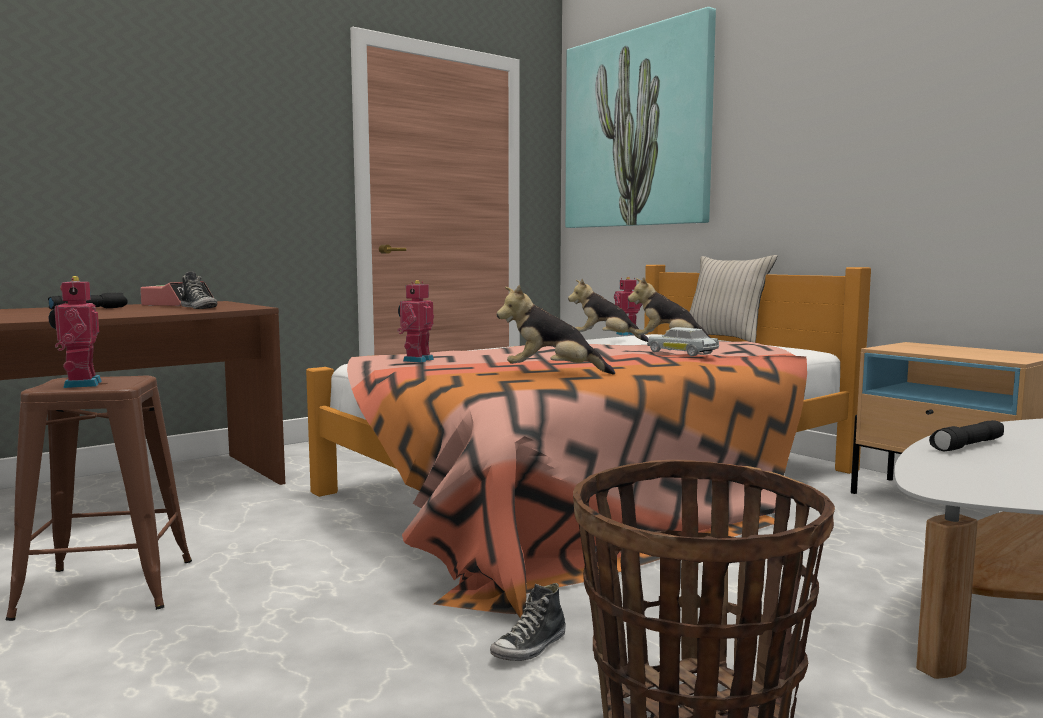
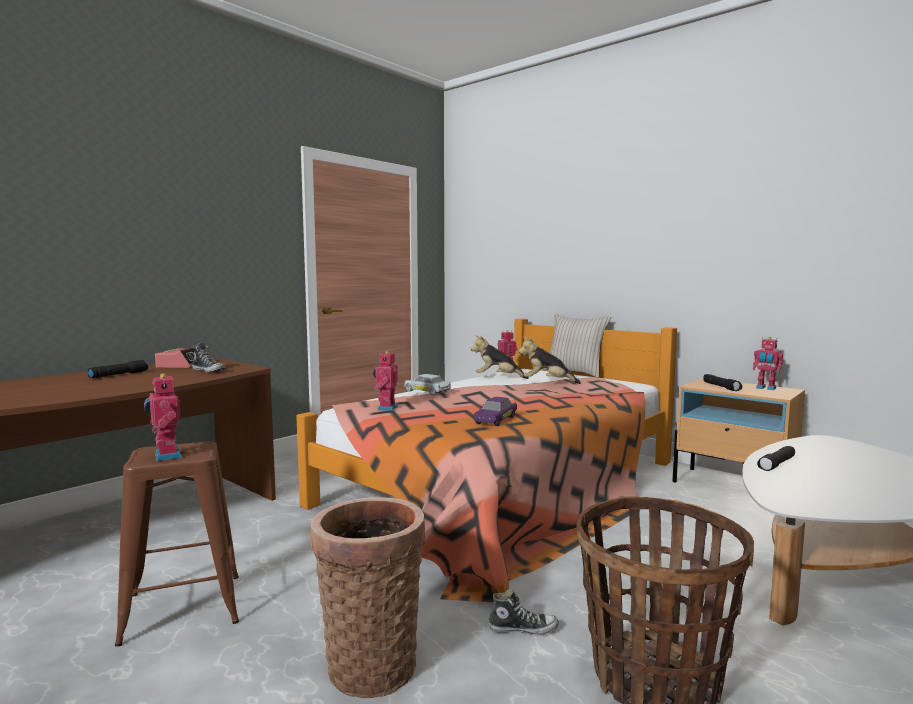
camera: 10 degrees left, 0 degrees up
(302, 667) = (371, 663): none -> basket
(530, 647) = (523, 629): shoe -> shoe turned 120 degrees counterclockwise
(552, 374) = (495, 420): plush toy -> purple toy car
(637, 130) = (504, 222): picture -> none
(682, 353) = (566, 394): white toy car -> white toy car (427, 392)
(927, 350) = (721, 387): none -> black flashlight
(998, 352) = (765, 388): none -> toy robot

